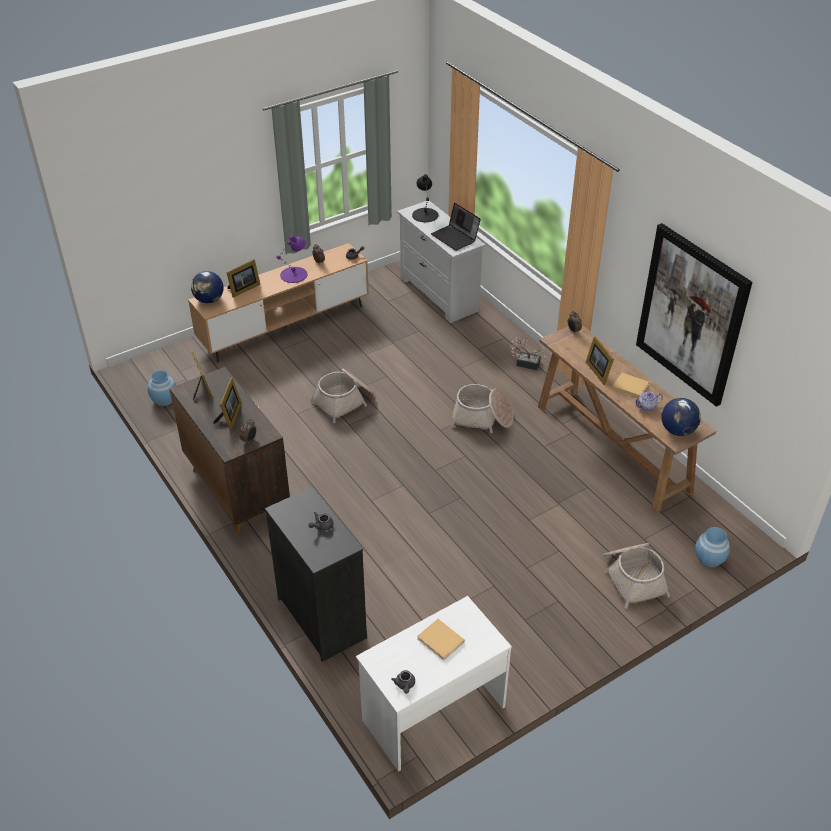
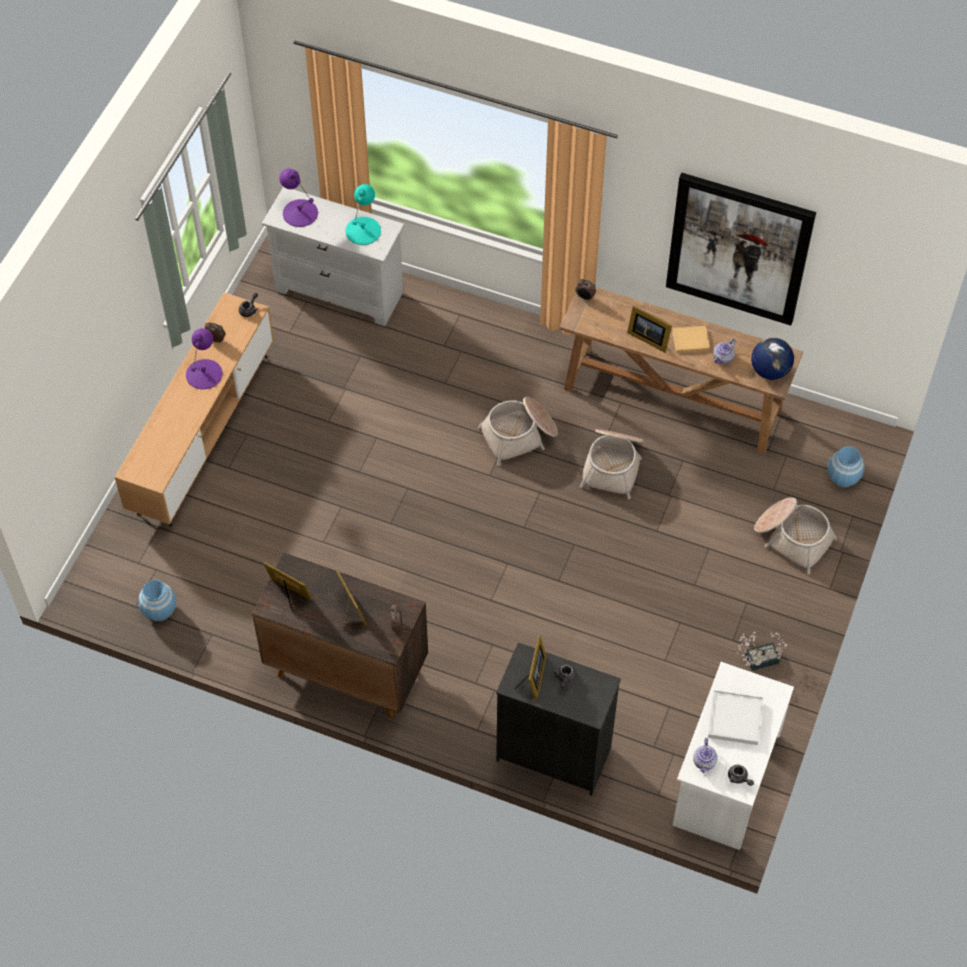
camera: 35 degrees left, 15 degrees up
(209, 300) = (140, 464): globe -> none
(243, 289) = (165, 427): picture frame -> picture frame (533, 678)
(344, 401) = (360, 496): basket -> basket (613, 465)
(388, 657) = (704, 762): none -> teapot
(425, 215) = (300, 212): black table lamp -> purple table lamp
(441, 641) = (735, 719): beige book -> white tray
(455, 237) = (363, 230): laptop -> turquoise table lamp
(525, 363) = (508, 337): potted plant -> potted plant (757, 659)

